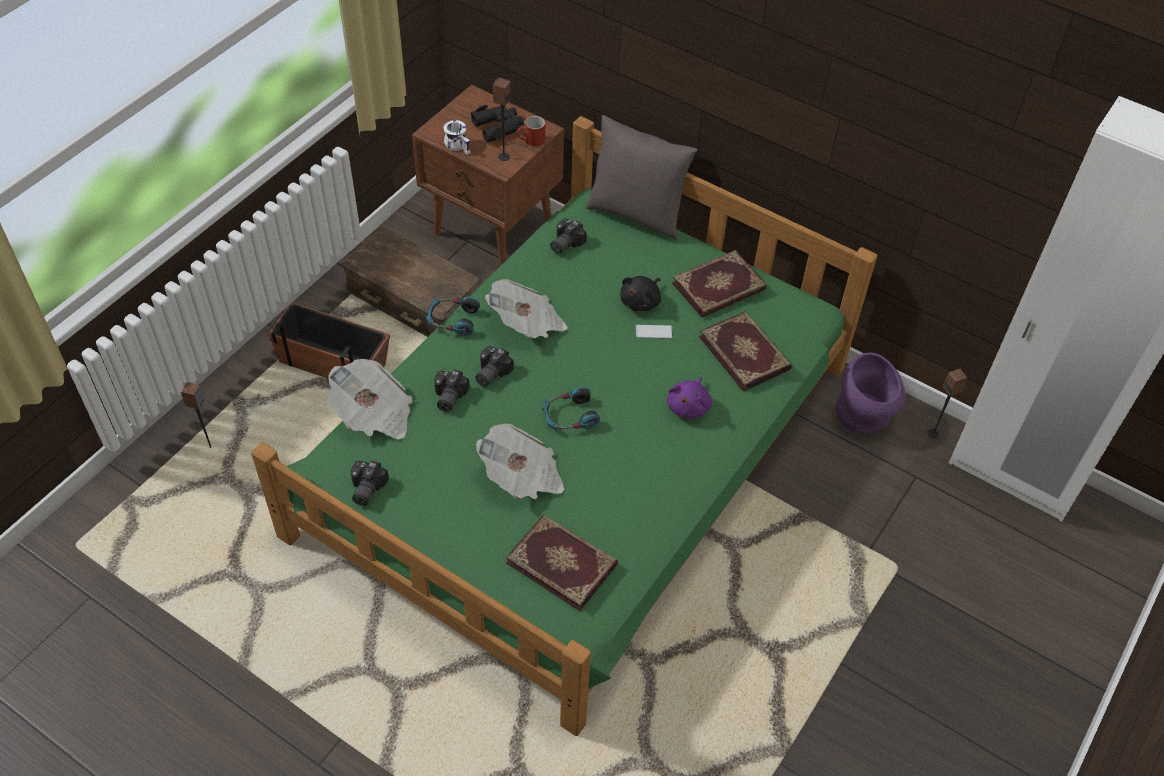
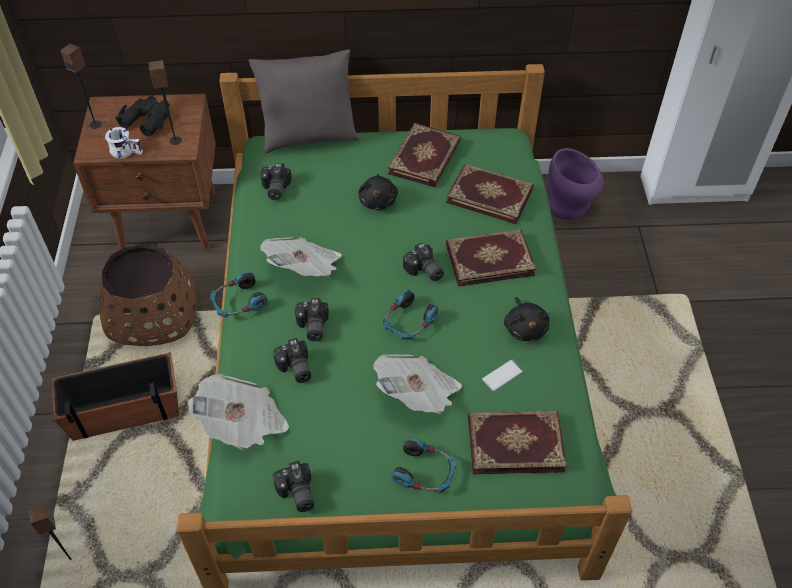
camera: 35 degrees left, 0 degrees up
(415, 299) = (152, 314): brown storage box -> brown planter
(471, 537) = (424, 472): none -> headphones
(531, 141) = (187, 117): red mug -> none
(622, 383) = (423, 271): none -> camera
(654, 332) = (410, 218): phone -> phone (502, 375)
(662, 481) = (525, 328): none -> black plush toy
(689, 406) = (489, 258): purple plush toy -> book
(933, 433) = (621, 190): speaker -> speaker (95, 124)

